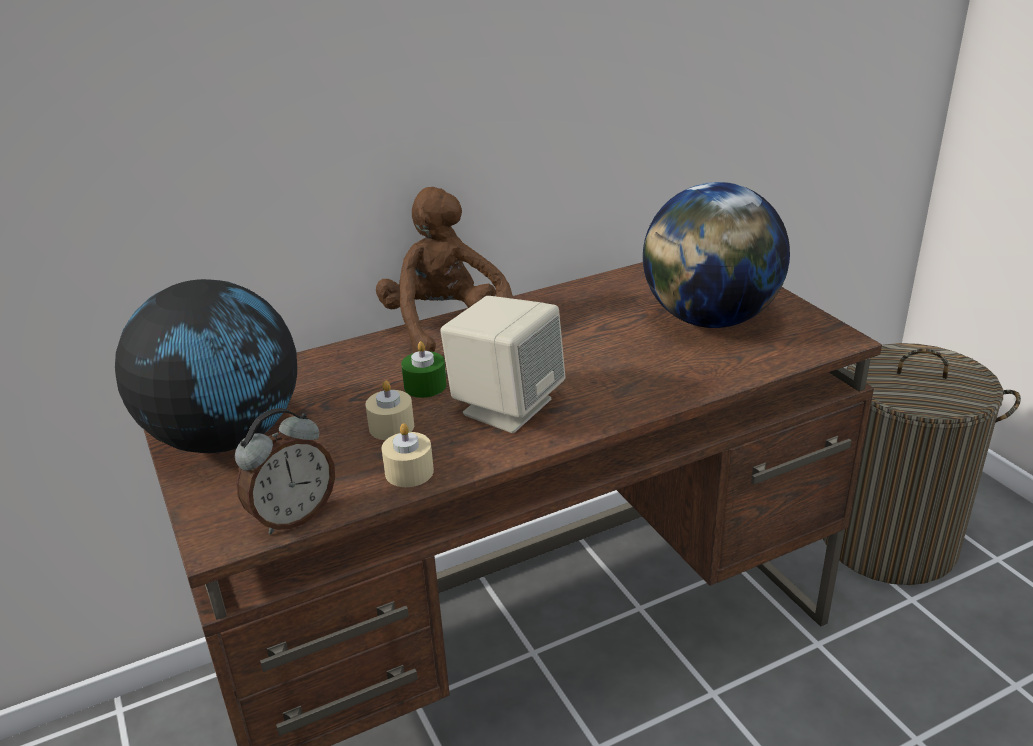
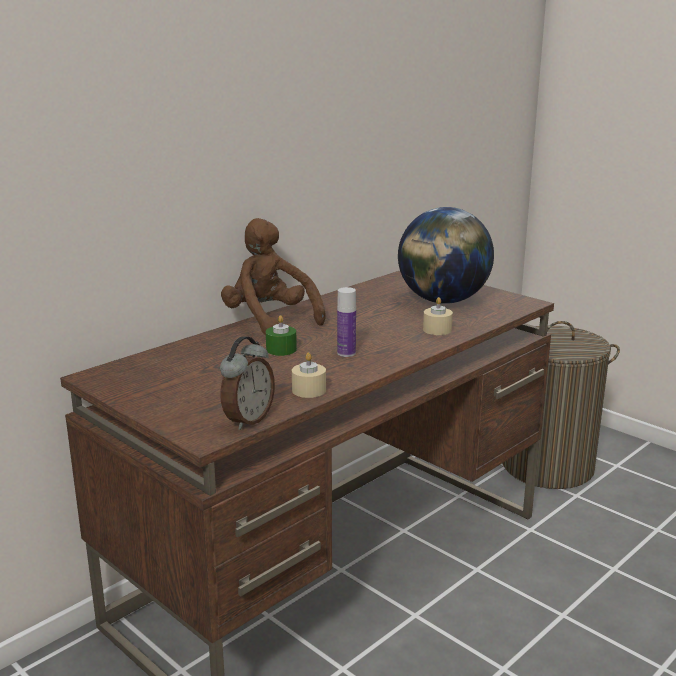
camera: 20 degrees left, 10 degrees down
(226, 437) = (159, 389): globe -> none
(391, 427) = (276, 371): beige candle -> beige candle (437, 330)
(506, 406) = (346, 353): beige speaker -> bottle

